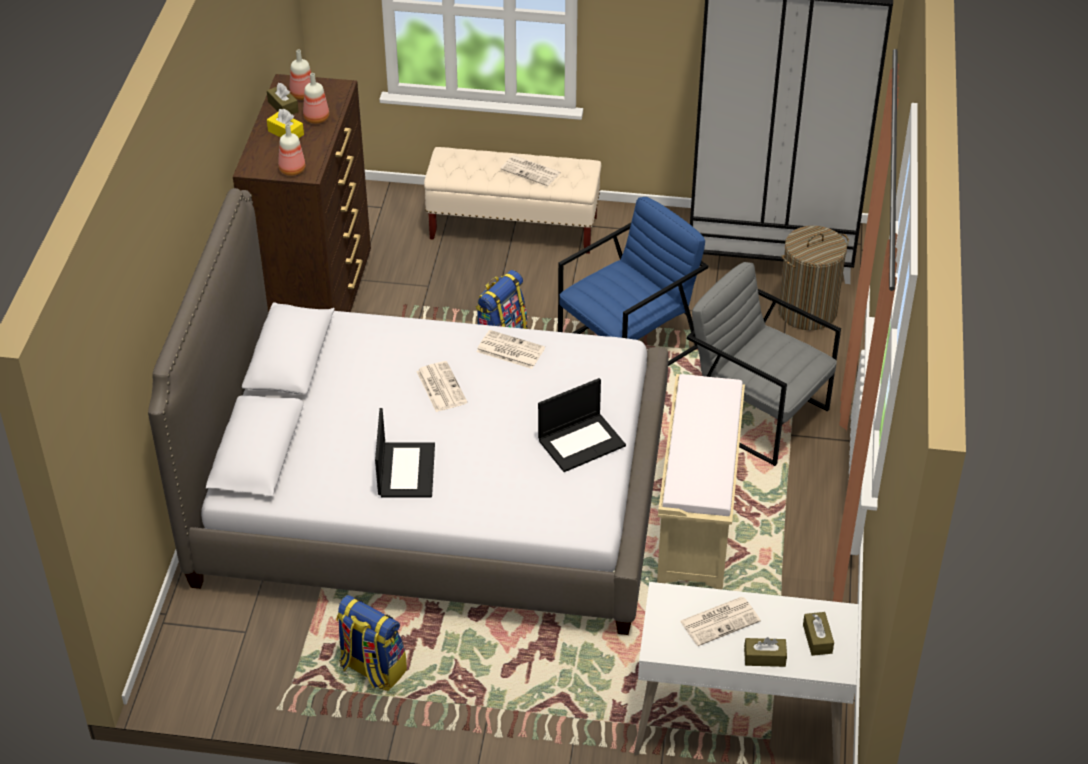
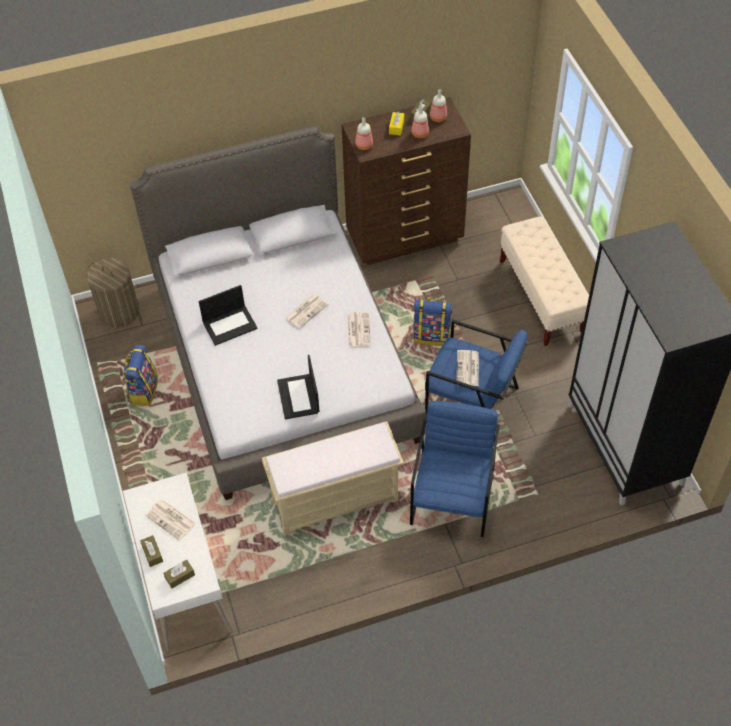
camera: 65 degrees right, 10 degrees up
(531, 171) = (551, 272): newspaper -> newspaper (468, 369)
(581, 442) = (299, 397): laptop -> laptop turned 45 degrees clockwise
(757, 413) = (453, 496): grey armchair -> blue armchair
(807, 311) = (574, 489): laundry basket -> laundry basket (119, 312)

